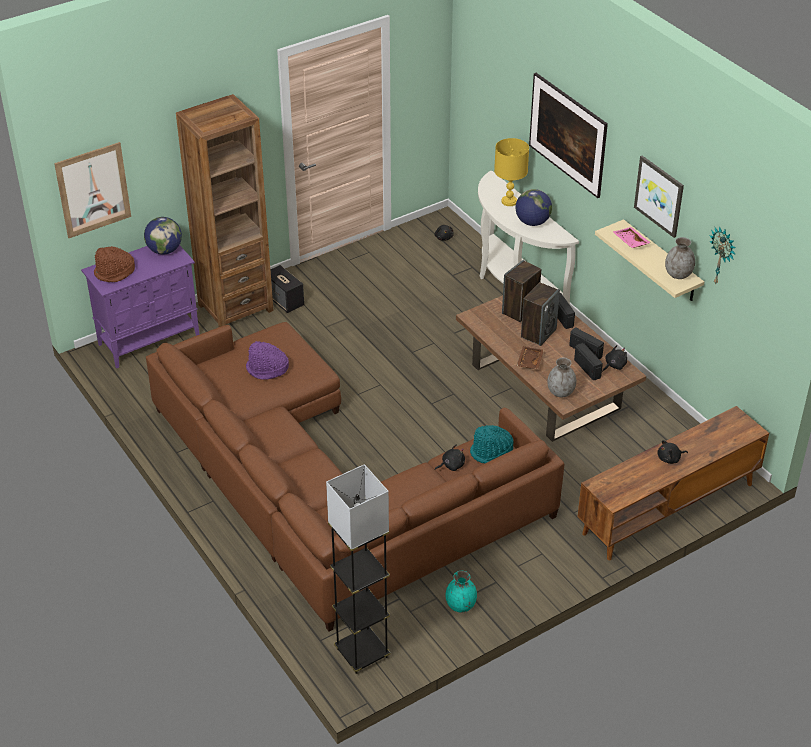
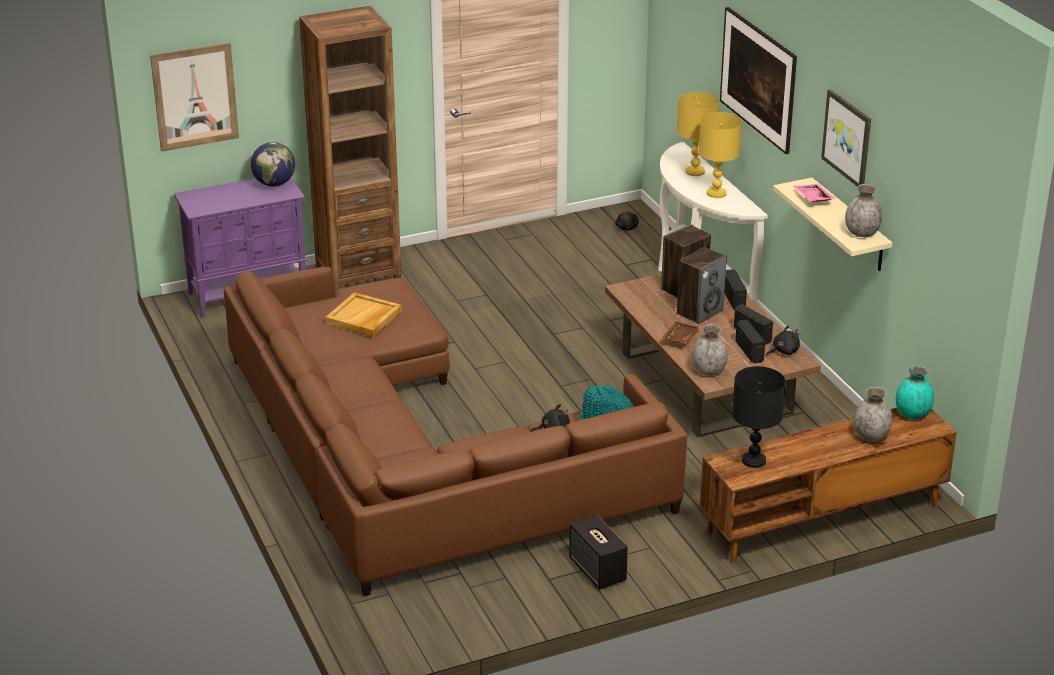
camera: 10 degrees right, 10 degrees down
(115, 272) = (210, 199): brown hat -> none
(267, 369) = (364, 317): purple hat -> beige tray
(285, 301) = (418, 272): speaker -> speaker (598, 570)
(362, 653) = (397, 622): grey floor lamp -> none
(460, 605) = (533, 588): turquoise vase -> turquoise vase (912, 414)
(532, 222) = (716, 193): globe -> yellow table lamp
(622, 482) = (753, 461): none -> black table lamp
(670, 459) = (821, 444): black plush toy -> none
(705, 446) = (870, 436): none -> grey vase
(722, 256) = (910, 204): wall clock -> none

